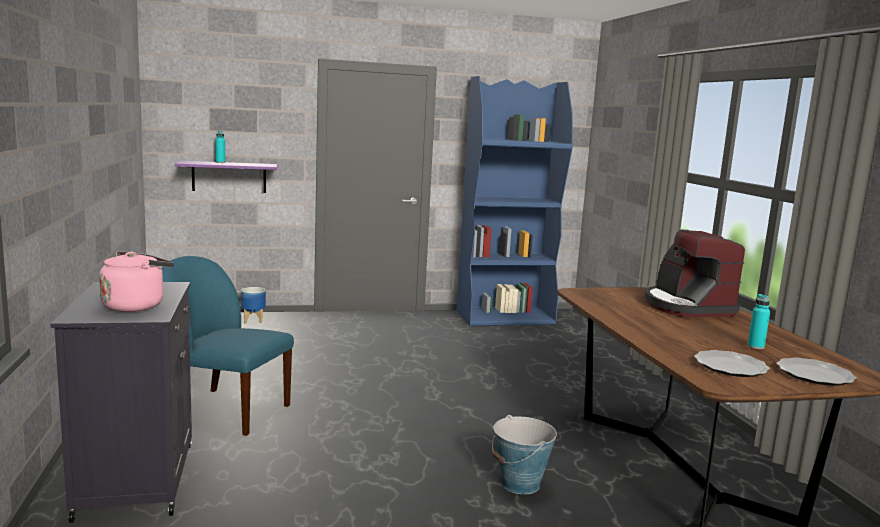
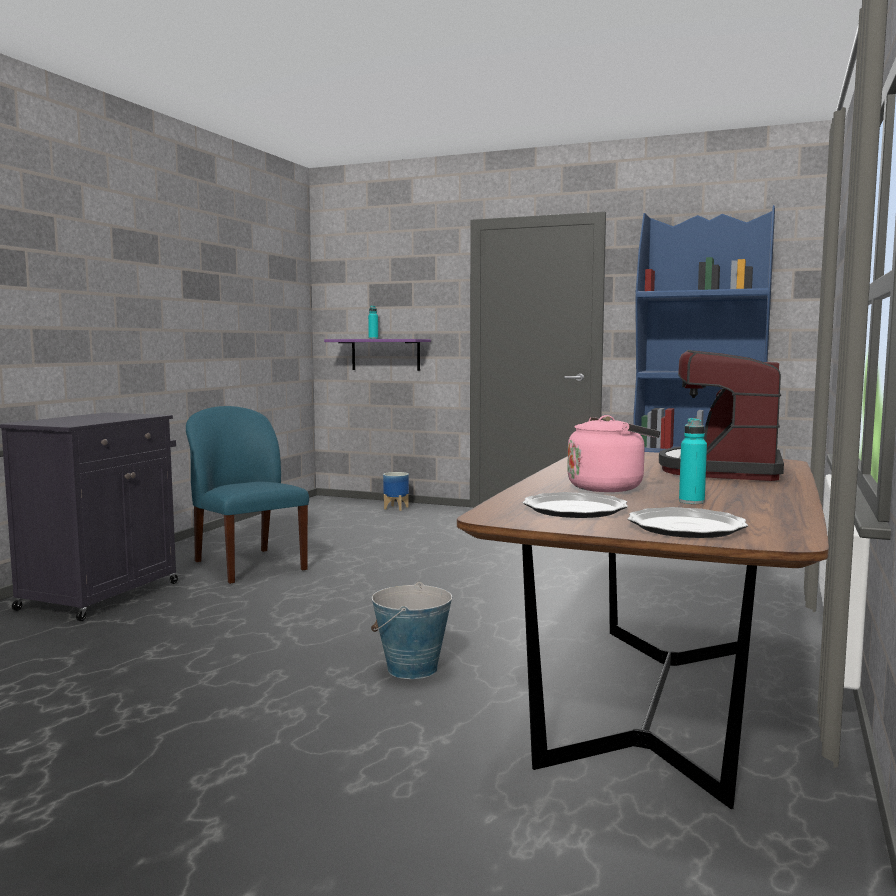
camera: 35 degrees right, 5 degrees down
(136, 306) = (81, 420): pink kettle -> pink kettle (609, 487)

